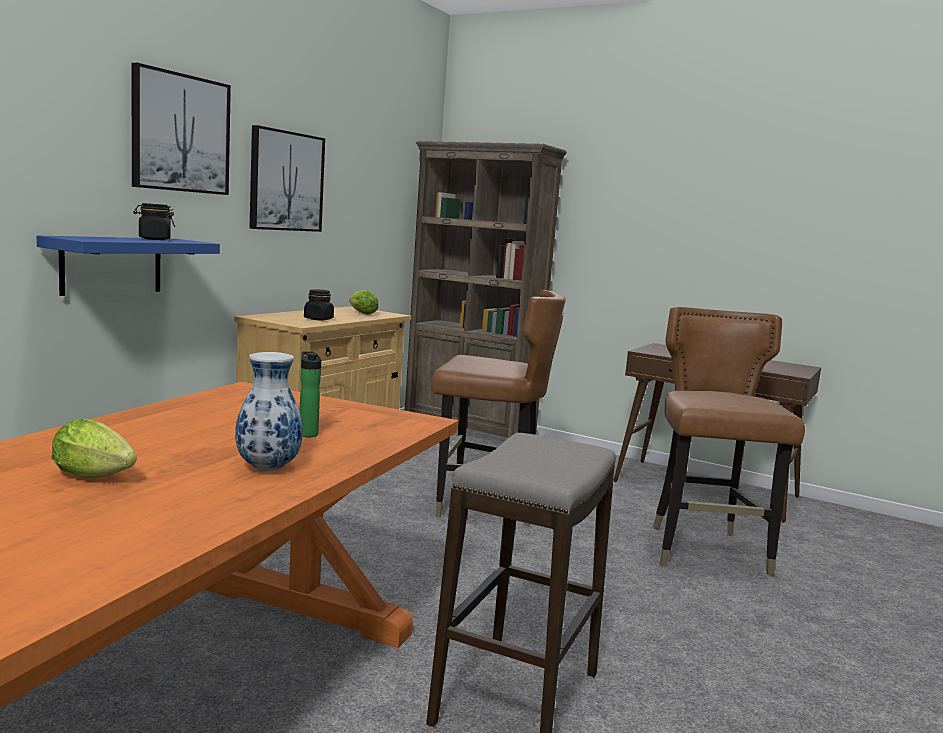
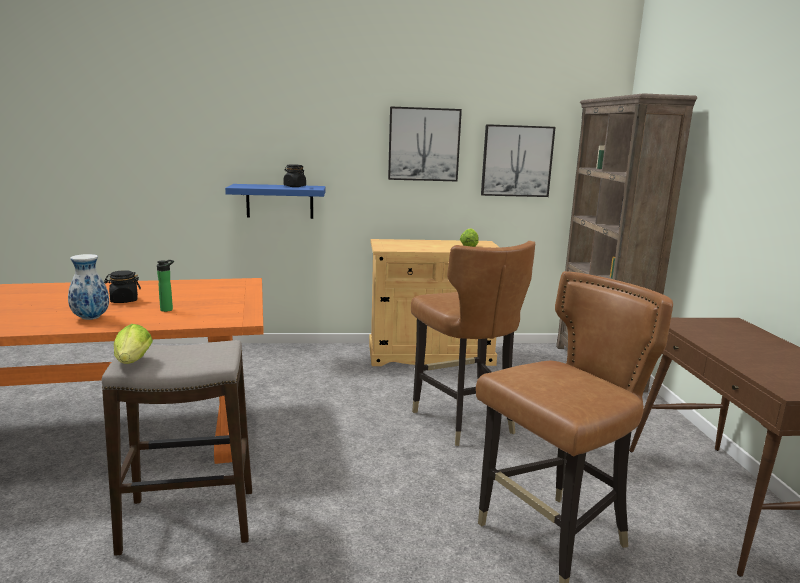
camera: 55 degrees right, 5 degrees up
(98, 477) = (44, 303): lettuce -> lettuce (132, 363)
(180, 133) = (328, 118): picture -> picture (516, 161)
(318, 319) = (414, 247): black jar -> black jar (124, 300)

